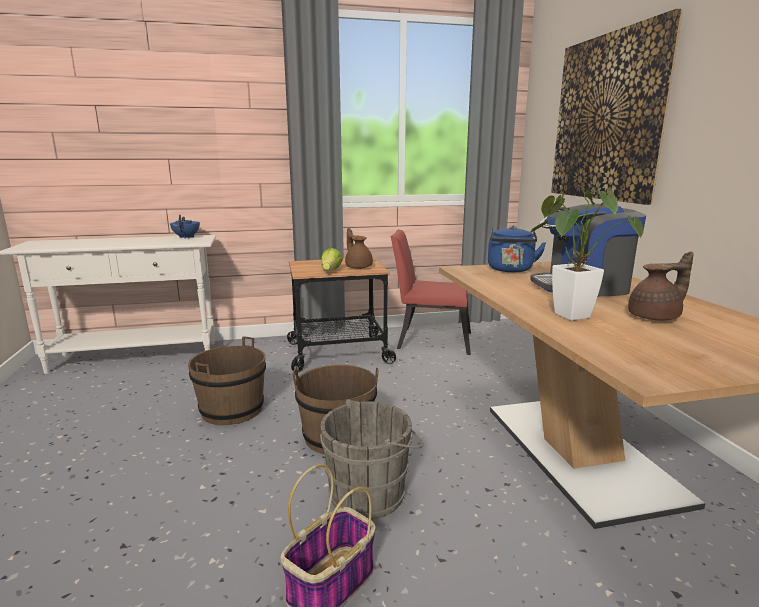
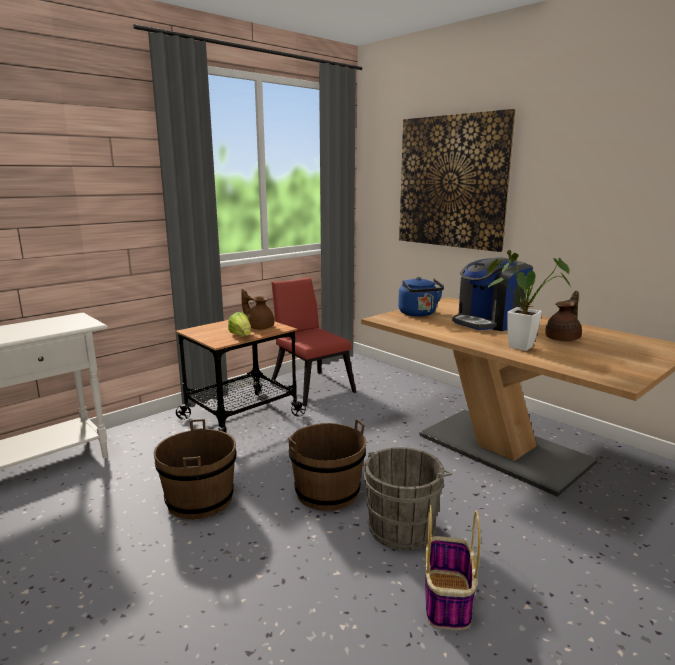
camera: 30 degrees left, 0 degrees up
(186, 237) = (57, 320): blue teapot -> none
(429, 340) = (310, 386): red chair -> red chair turned 75 degrees clockwise

